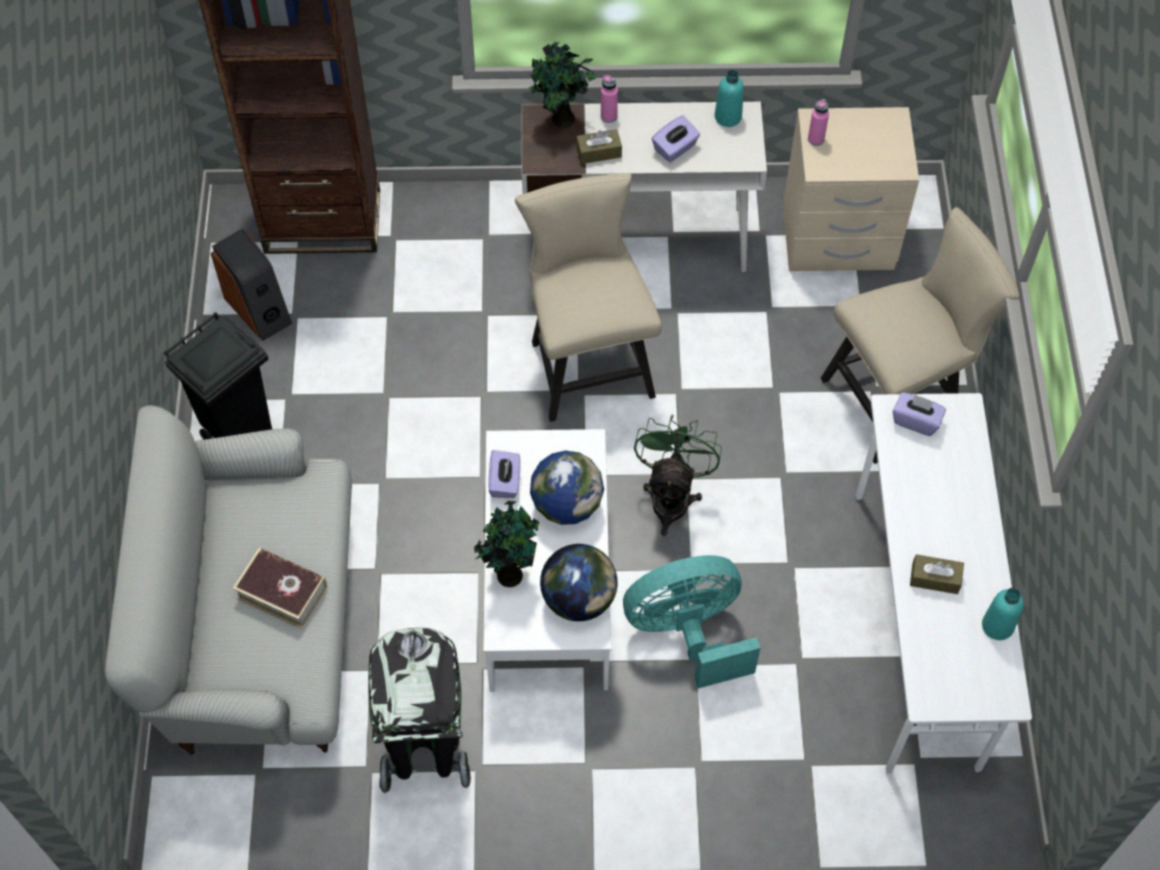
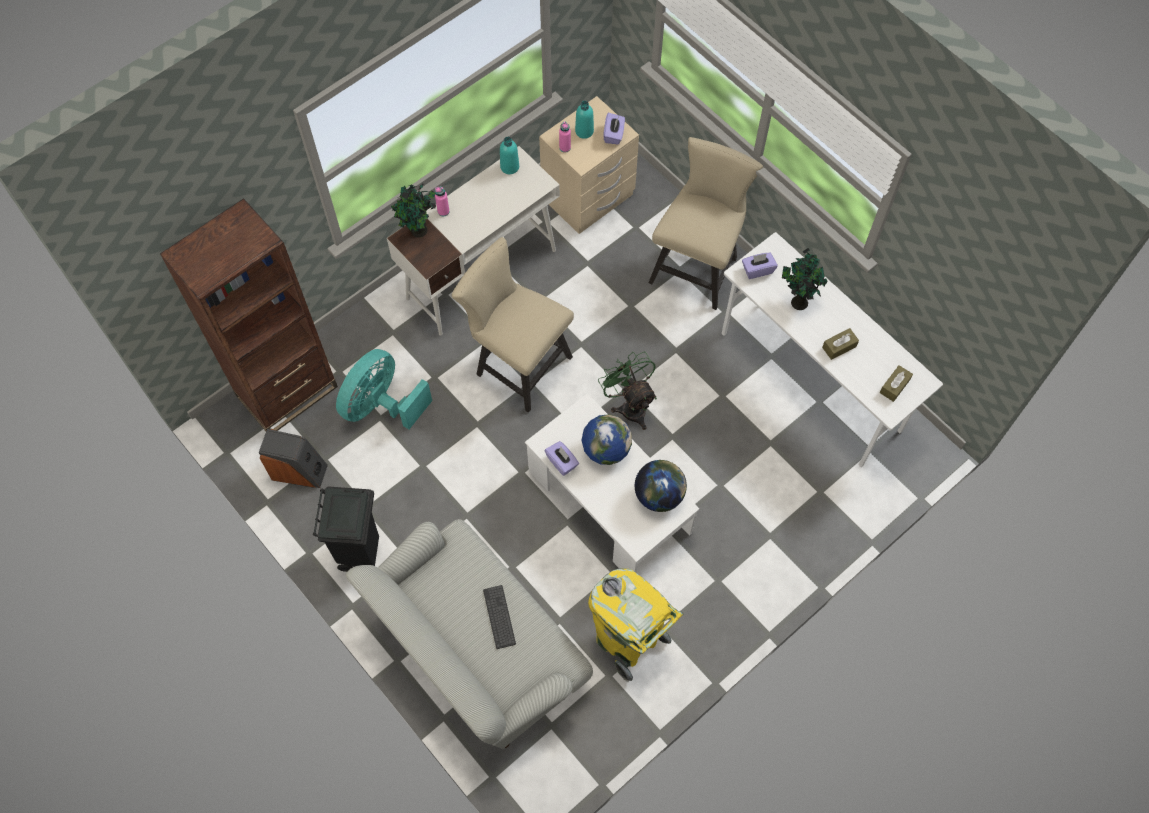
camera: 40 degrees left, 5 degrees up
(282, 592) = (499, 617): book -> keyboard
(425, 749) = (628, 640): black trash can -> yellow trash can
(509, 573) = (610, 510): potted plant -> potted plant (798, 301)
(598, 152) = (457, 236): brown tissue box -> brown tissue box (894, 386)
(675, 148) = (498, 205): purple tissue box -> purple tissue box (614, 134)
(688, 632) = (704, 471): turquoise fan -> turquoise fan (381, 405)
(997, 626) = (888, 348): turquoise bottle -> turquoise bottle (584, 131)

